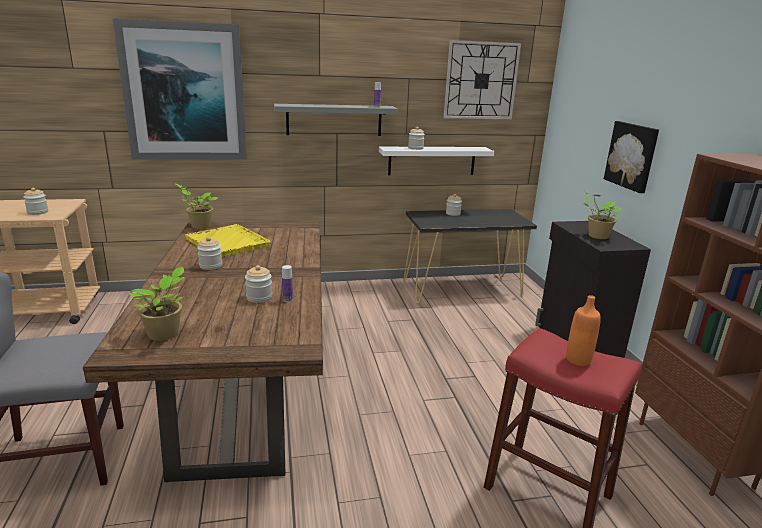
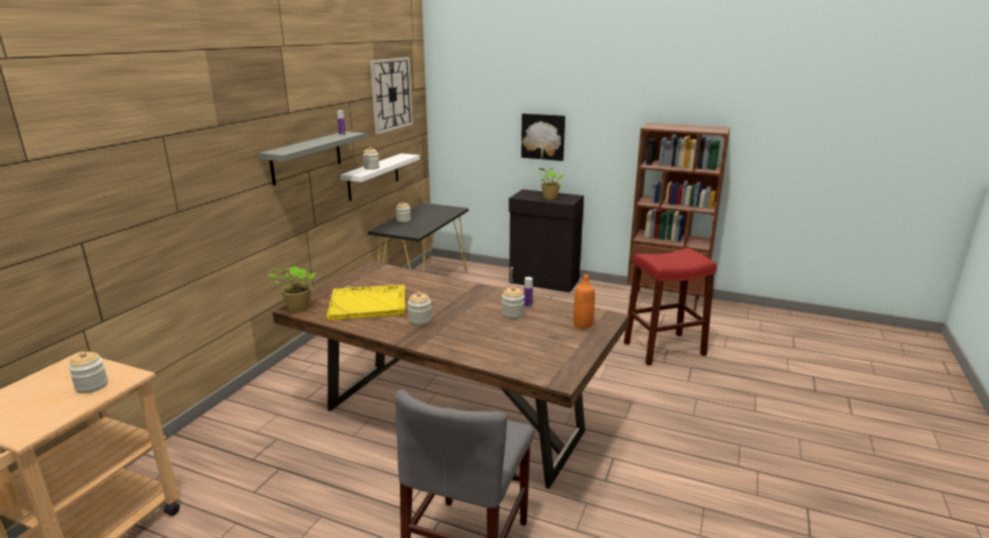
camera: 55 degrees left, 0 degrees up
(165, 334) = (545, 357): potted plant -> none
(185, 92) = (174, 162): picture -> none
(578, 360) = (677, 258): orange bottle -> orange bottle (583, 324)

